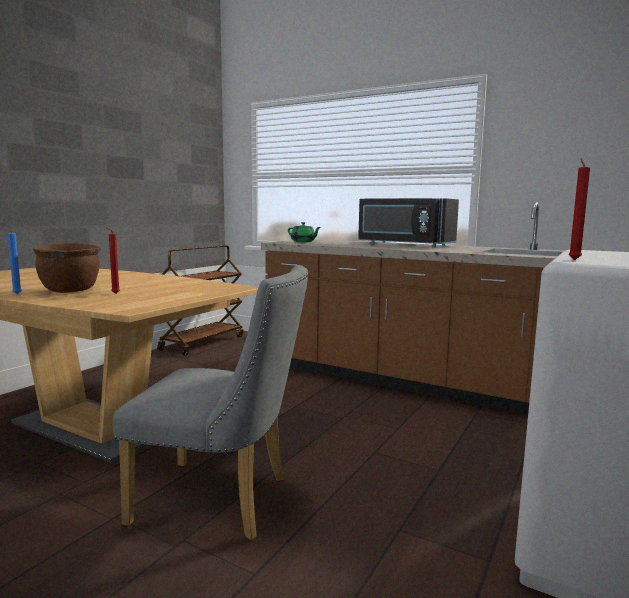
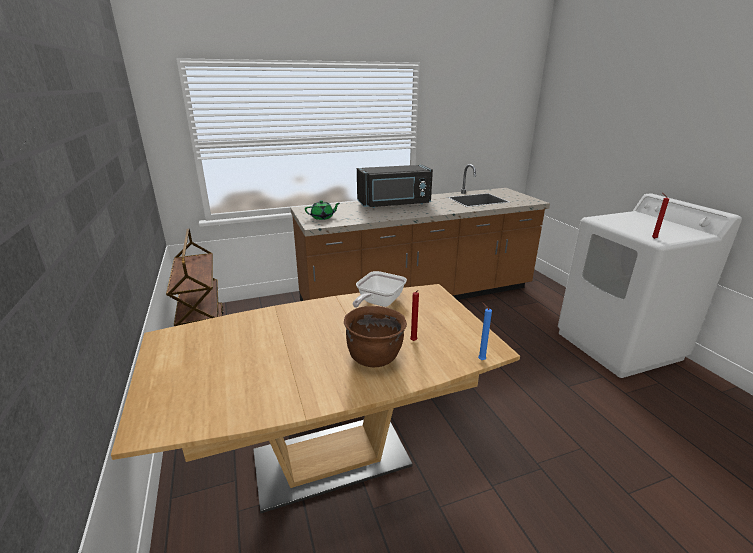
camera: 50 degrees left, 15 degrees up
(18, 294) = (364, 387): blue candle -> blue candle (480, 359)
(180, 282) = (378, 303): none -> frying pan
(223, 501) = (504, 431): grey chair -> none

